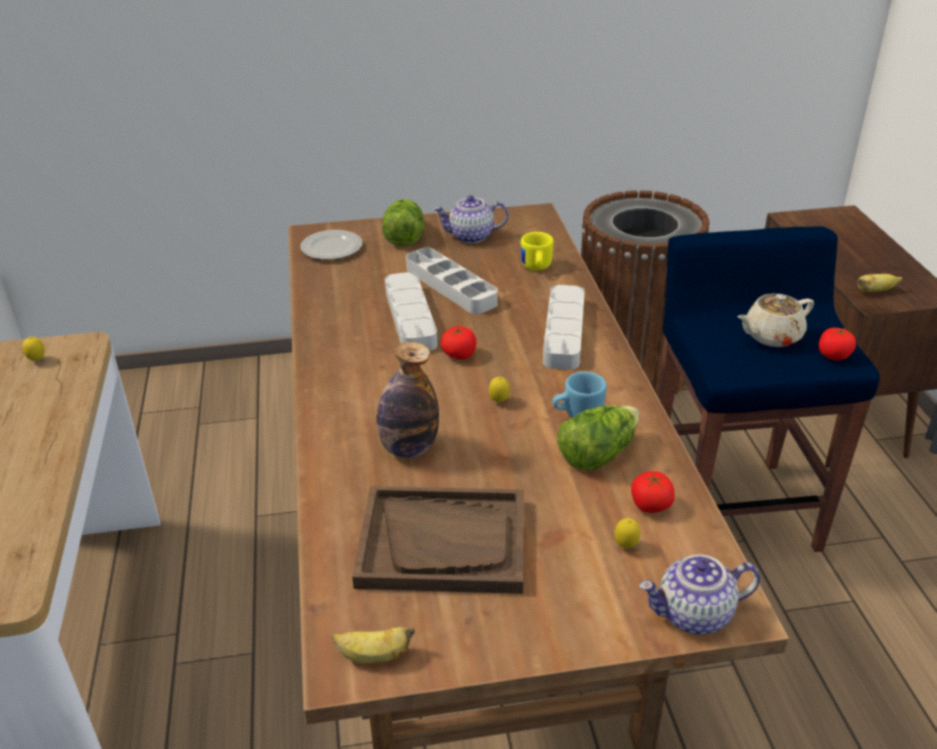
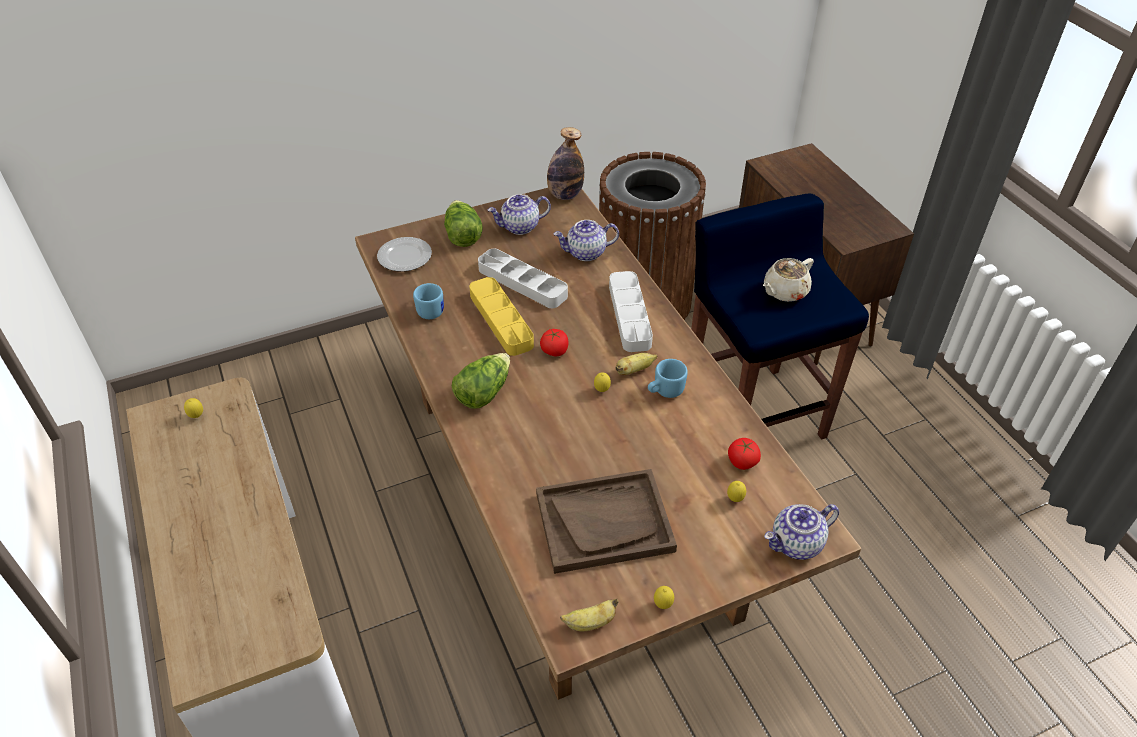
camera: 15 degrees left, 10 degrees up
(336, 297) = (430, 309): none -> blue mug
(408, 448) = (548, 446): bottle -> bottle (565, 195)
(410, 317) = (501, 320): grey tray -> yellow tray
(480, 654) = (663, 605): none -> lemon
(536, 268) = (586, 253): yellow mug -> teapot
(597, 453) = (691, 424): lettuce -> lettuce (483, 392)
(833, 355) = (833, 302): tomato -> none
(875, 291) = (845, 230): banana -> banana (634, 370)

